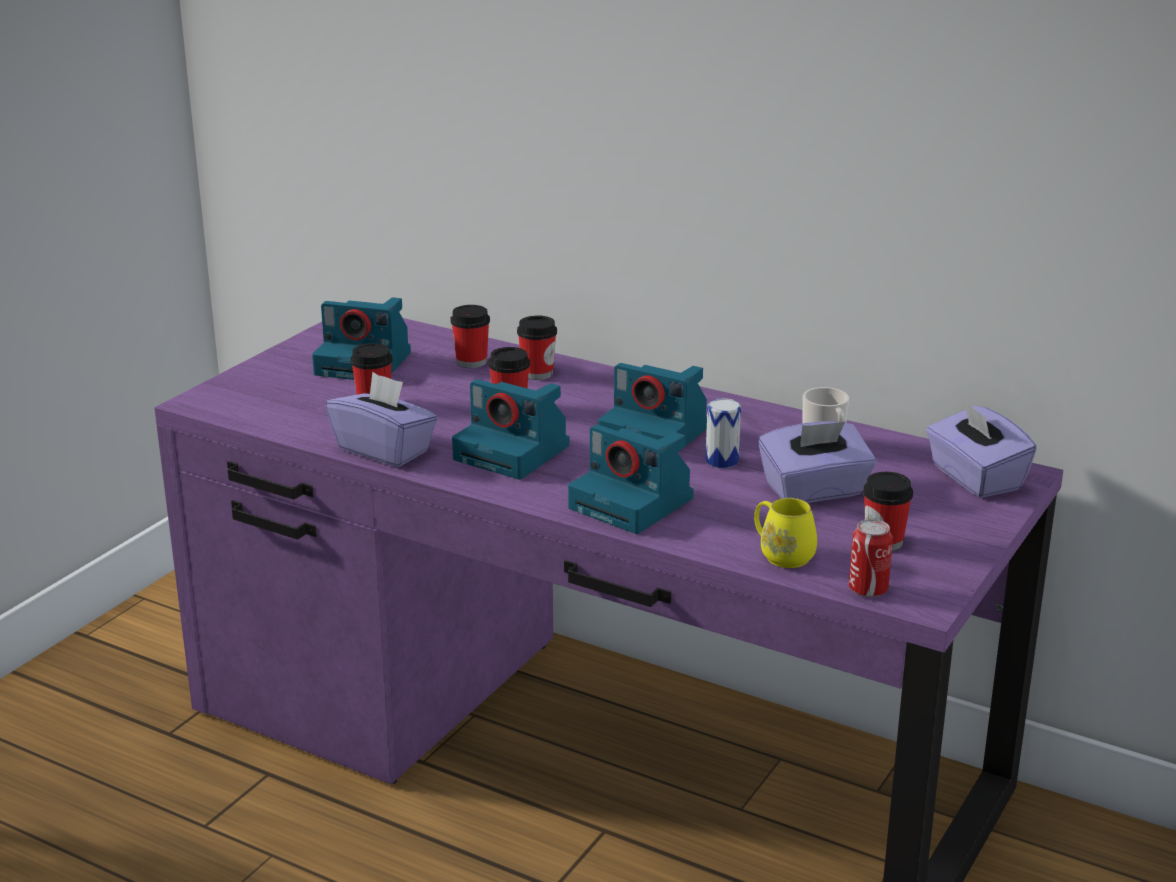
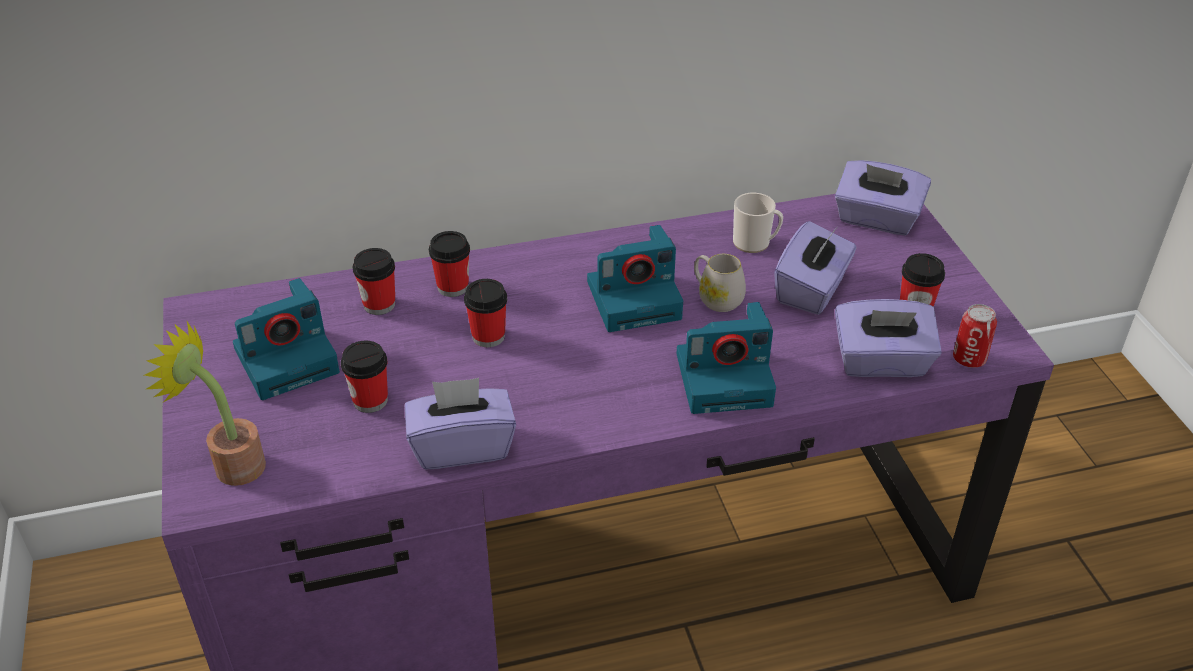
camera: 45 degrees left, 15 degrees up
(243, 395) = (231, 464): none -> potted plant
(514, 453) = (567, 382): camera -> none
(722, 461) = (716, 298): can -> white mug
(781, 555) = (881, 363): yellow mug -> purple tissue box

